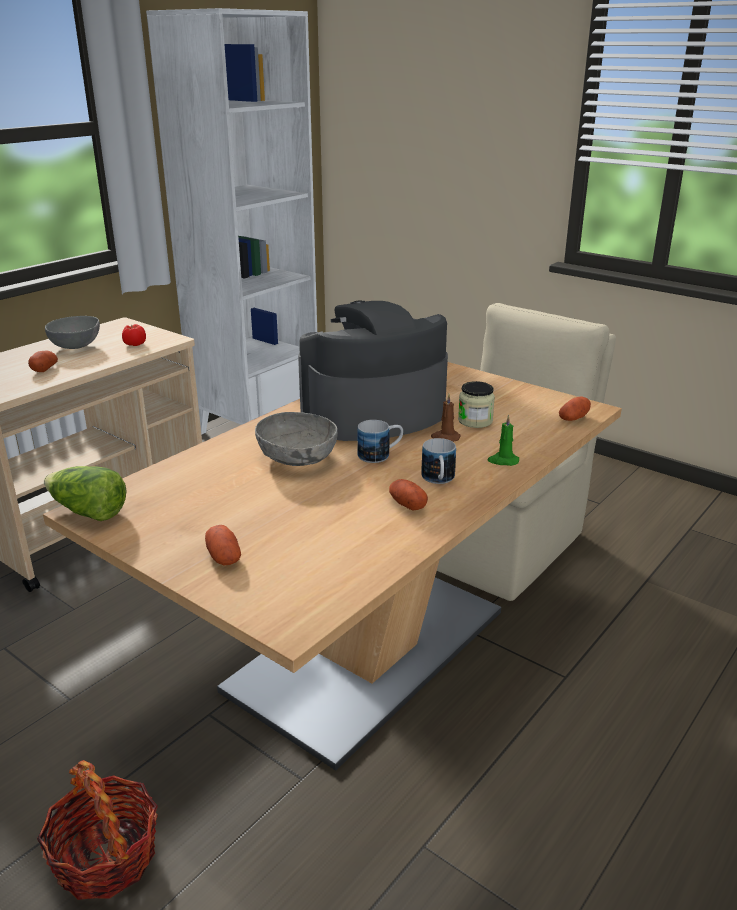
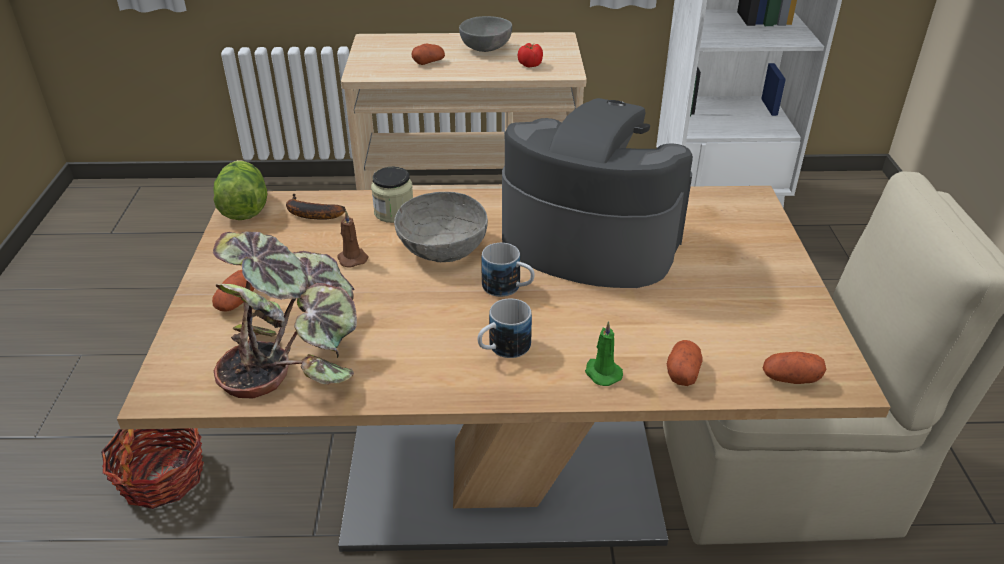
camera: 50 degrees right, 10 degrees up
(158, 488) = (309, 214): none -> banana
(328, 552) = (295, 351): none -> potted plant
(407, 504) = (429, 354): potato -> potato (682, 373)
(445, 437) = (601, 309): brown candle -> brown candle (351, 258)
(475, 421) = (670, 310): jar -> jar (394, 212)

